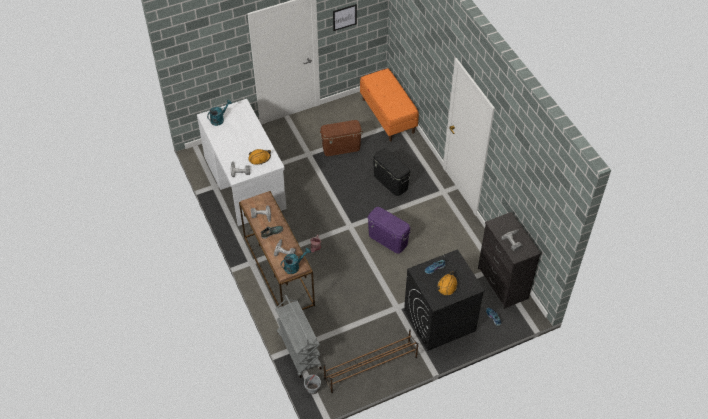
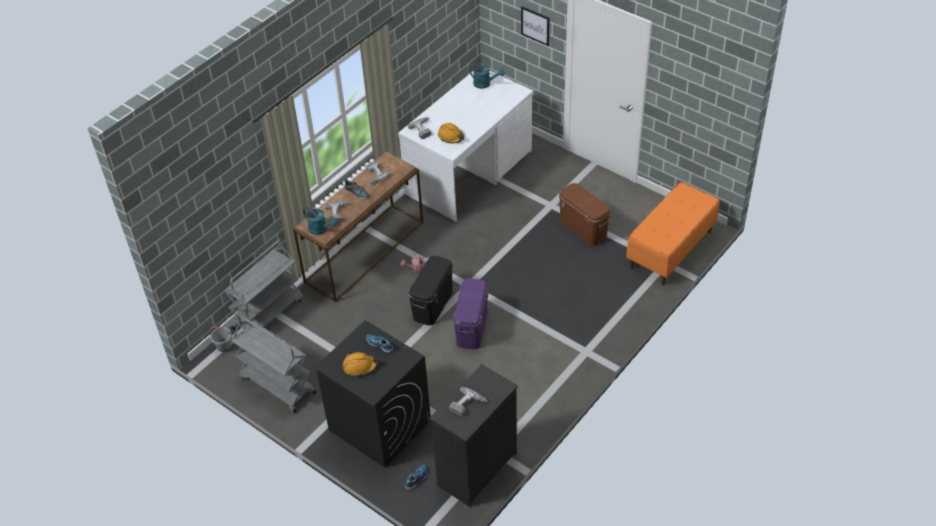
camera: 65 degrees right, 5 degrees down
(344, 17) = (683, 84): picture -> picture (535, 26)
(370, 367) = (277, 385): brown shoe rack -> grey cart
(390, 182) = (564, 294): black storage box -> black storage box (433, 304)

